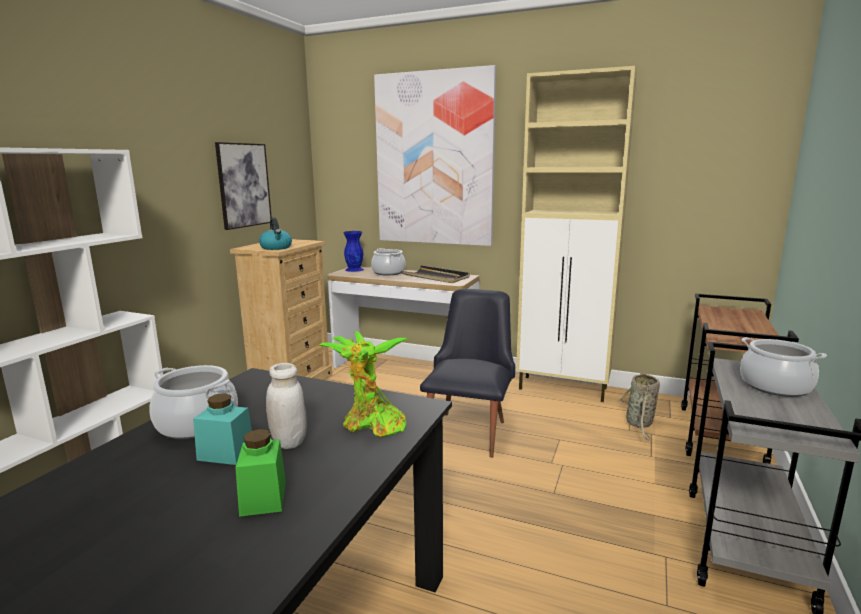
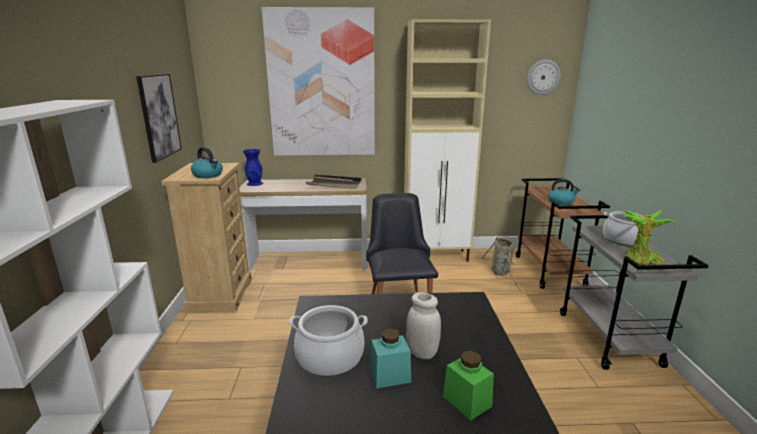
camera: 25 degrees left, 5 degrees up
(371, 425) = (459, 324): potted plant -> potted plant (640, 261)
(388, 272) = (289, 183): cooking pot -> none
(732, 328) = (561, 202): none -> kettle
(736, 146) = (543, 77): none -> wall clock

